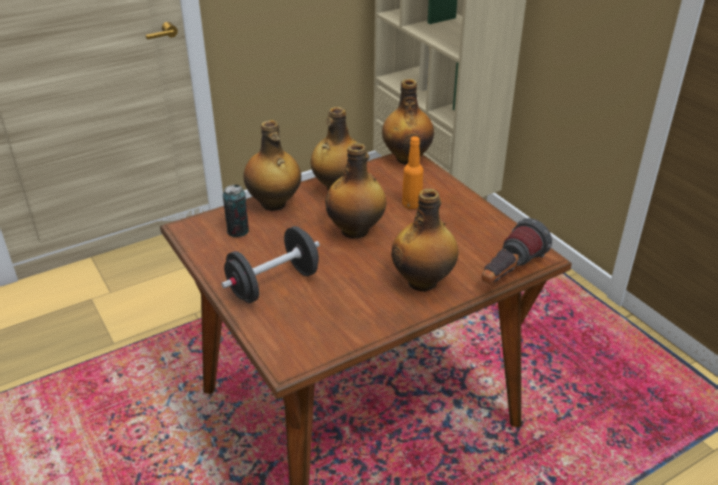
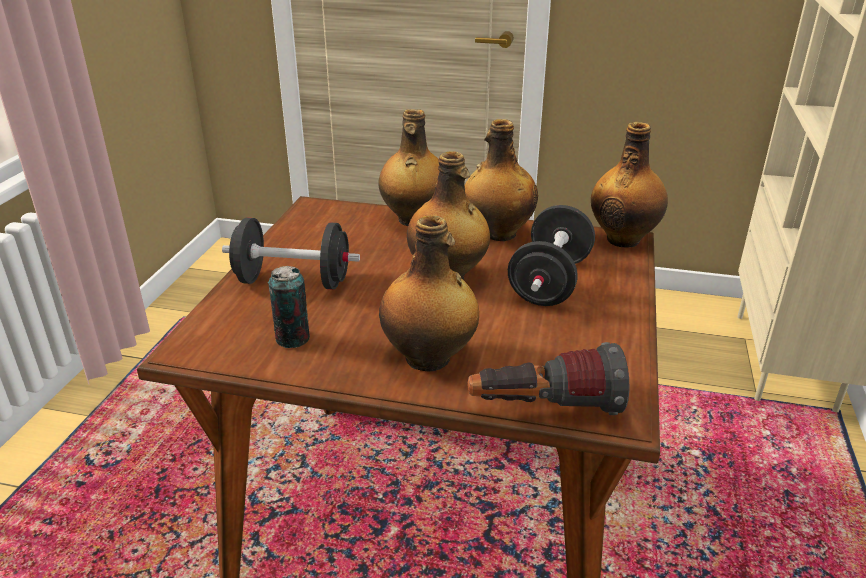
camera: 45 degrees right, 5 degrees down
(238, 231) = (344, 226): can -> can (293, 339)
(411, 204) = (550, 282): orange bottle -> black dumbbell

